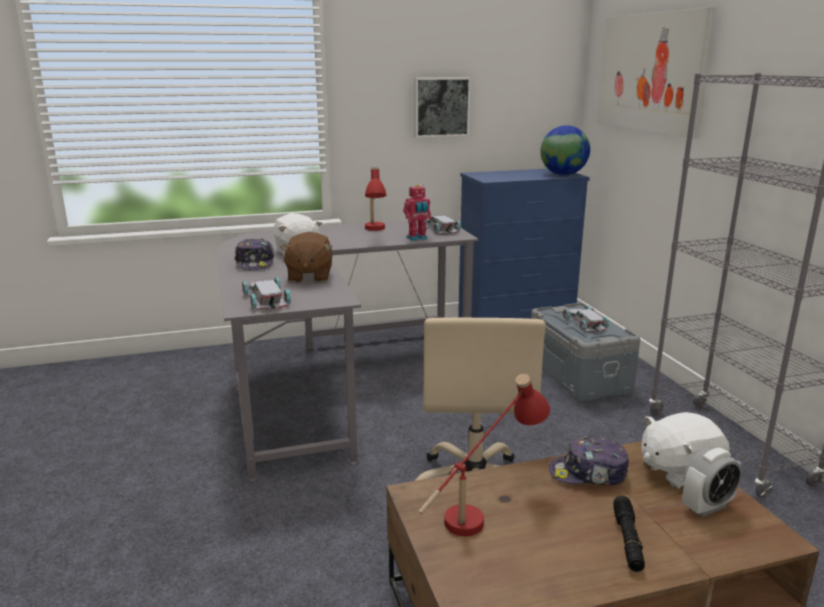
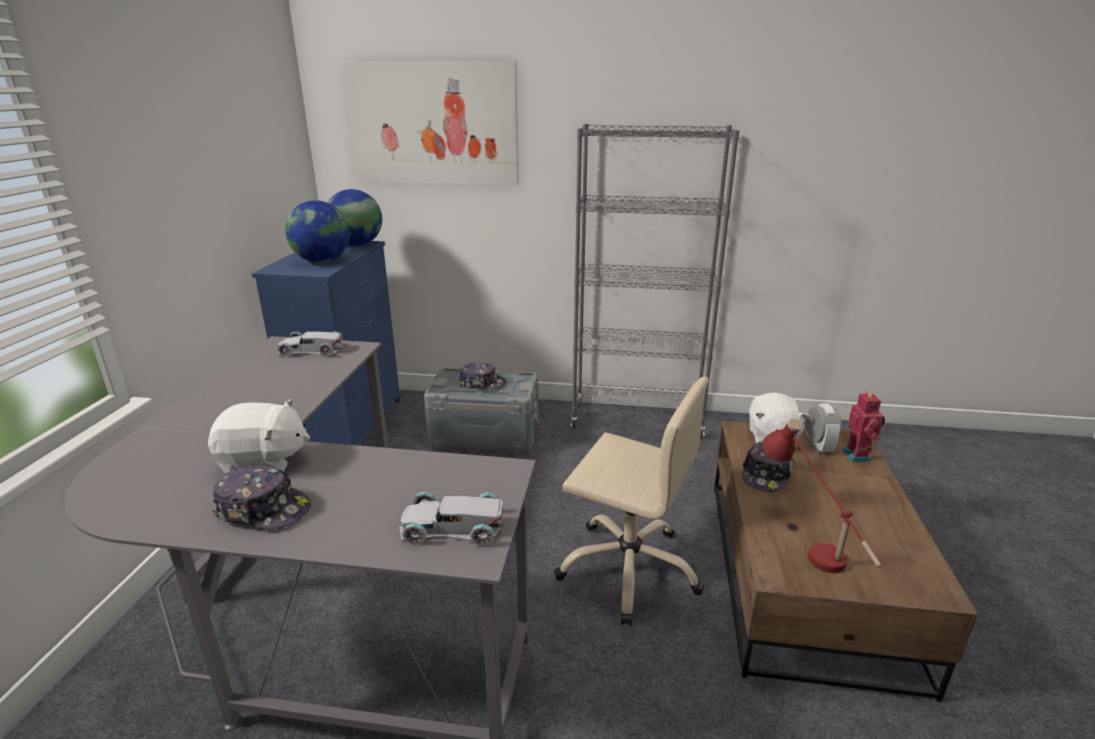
camera: 65 degrees left, 5 degrees up
(309, 276) = (390, 474): brown plush toy -> none
(375, 232) = (256, 387): red table lamp -> none
(417, 238) = (330, 370): toy robot -> toy robot (858, 455)
(441, 107) = (206, 190): picture -> none
(511, 176) = (322, 261): none -> globe
(585, 323) = (482, 383): white toy car -> cap
(627, 540) = (854, 491): black flashlight -> none

